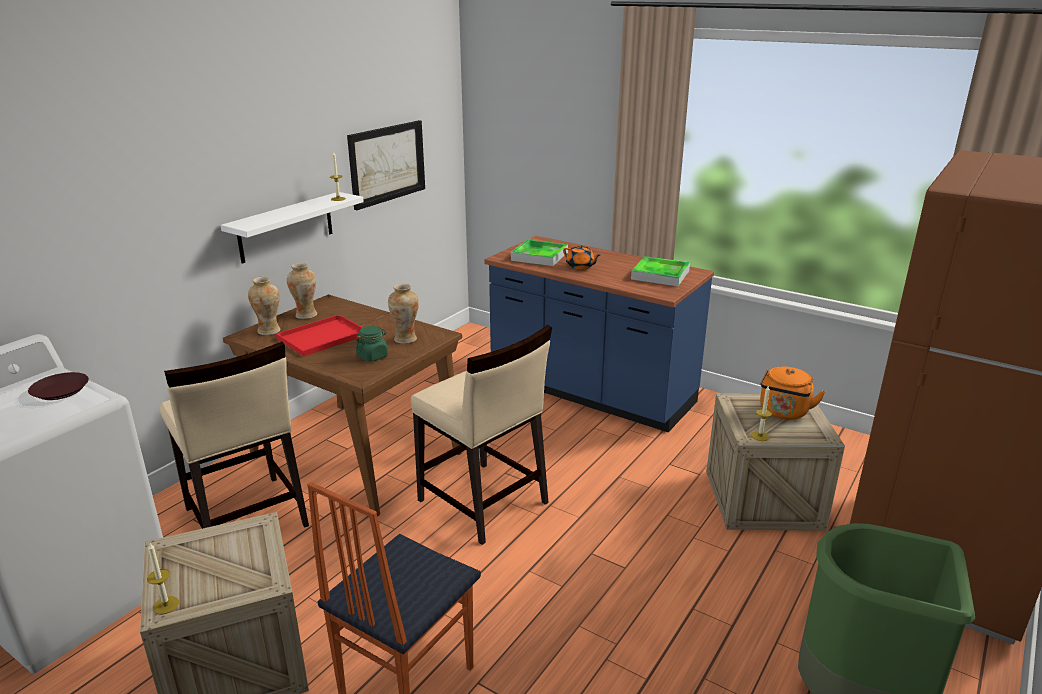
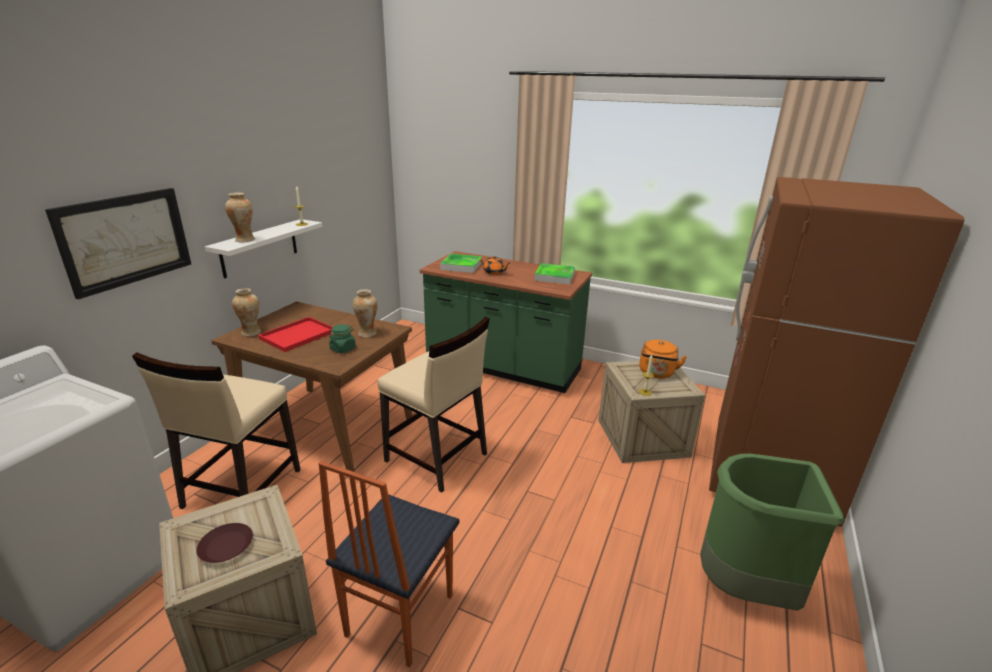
camera: 10 degrees left, 0 degrees up
(60, 391) = (67, 395): brown plate -> brown plate (225, 547)
(166, 605) = (187, 580): candle -> none
(245, 518) = (241, 489): beige chair -> beige chair turned 60 degrees clockwise
(306, 315) = (280, 318): vase -> vase (245, 240)
(387, 163) = (337, 197): picture -> picture (125, 239)
(591, 393) = (503, 367): blue counter -> green counter

